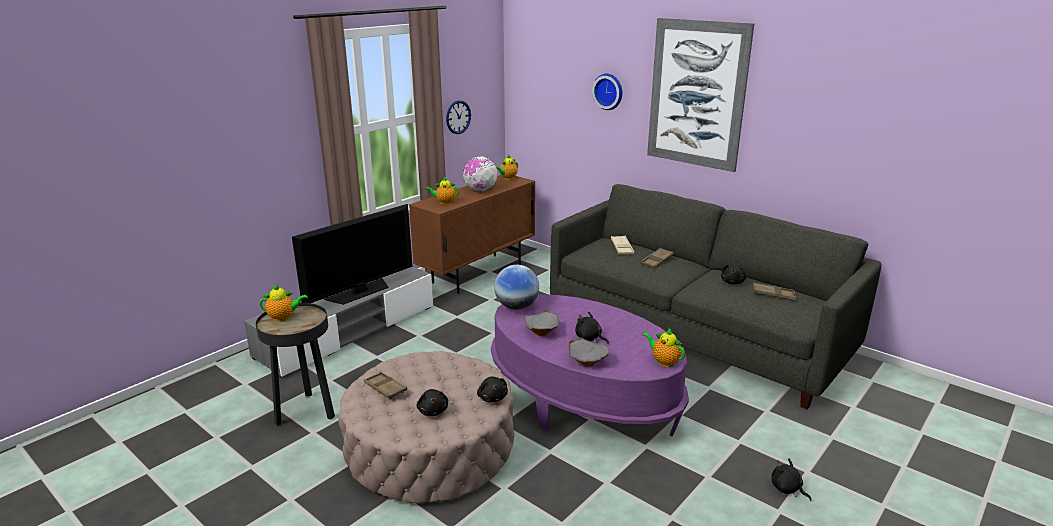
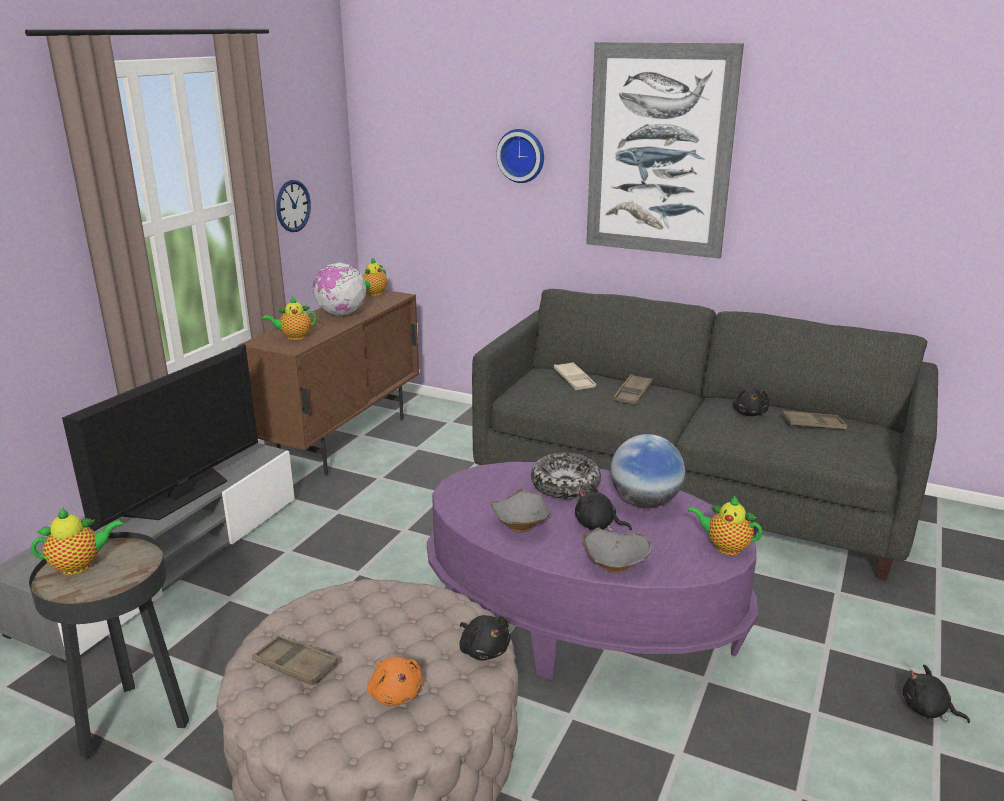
camera: 15 degrees left, 0 degrees up
(433, 410) = (395, 693): black plush toy -> orange plush toy
(516, 307) = (462, 489): globe -> globe (644, 502)
(582, 313) = (565, 485): none -> bowl

